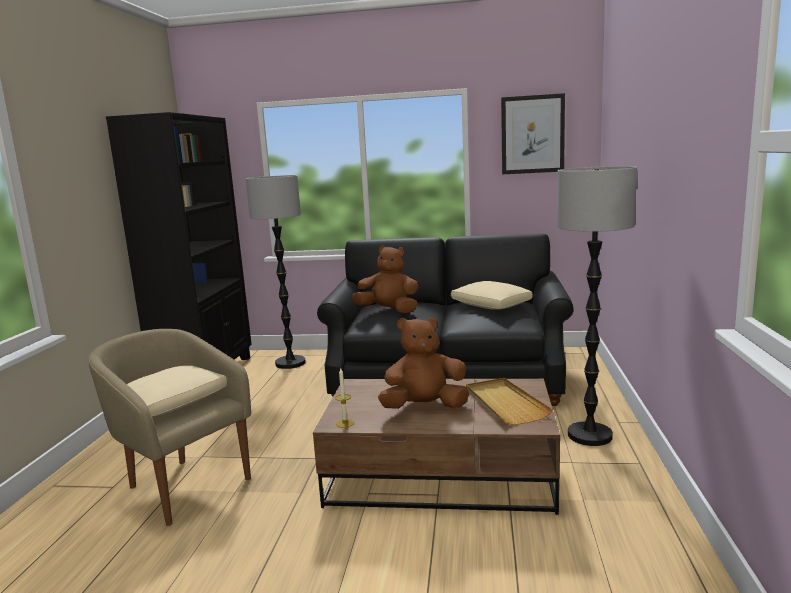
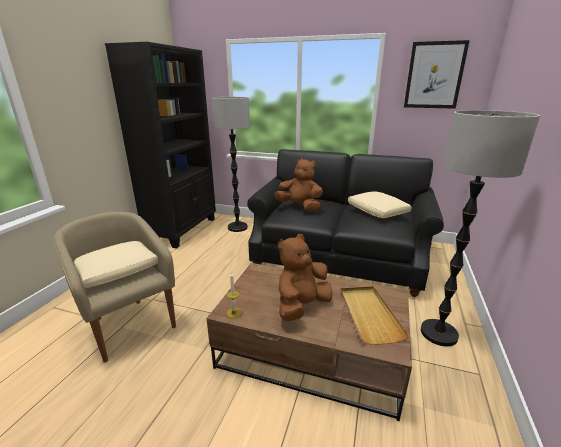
camera: 10 degrees right, 10 degrees up
(424, 407) = (301, 306): brown plush toy -> brown plush toy turned 45 degrees counterclockwise

